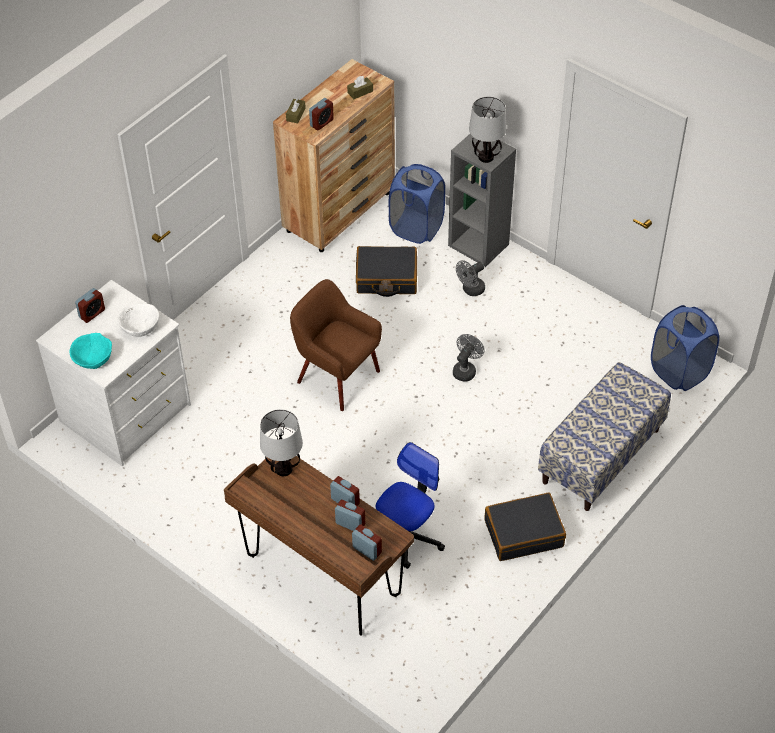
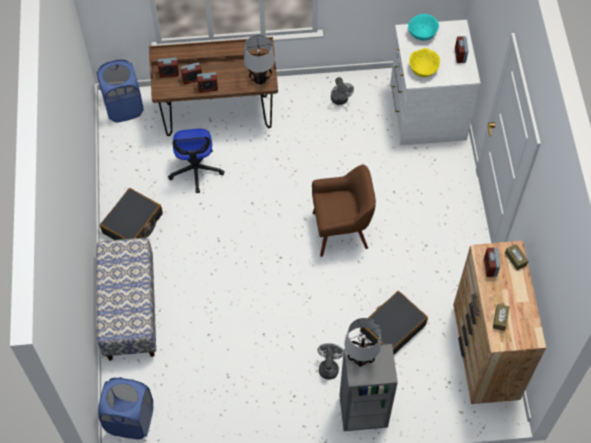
camera: 135 degrees right, 10 degrees up
(140, 327) = (423, 69): white bowl -> yellow bowl
(416, 228) = (420, 388): blue laundry basket -> blue laundry basket (124, 107)
(466, 370) = (269, 301): grey fan -> grey fan (340, 100)

